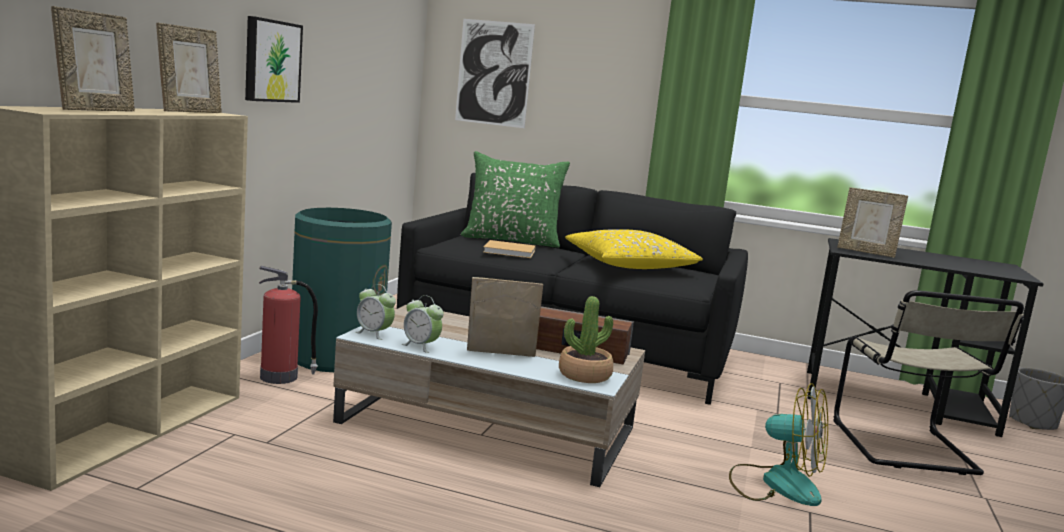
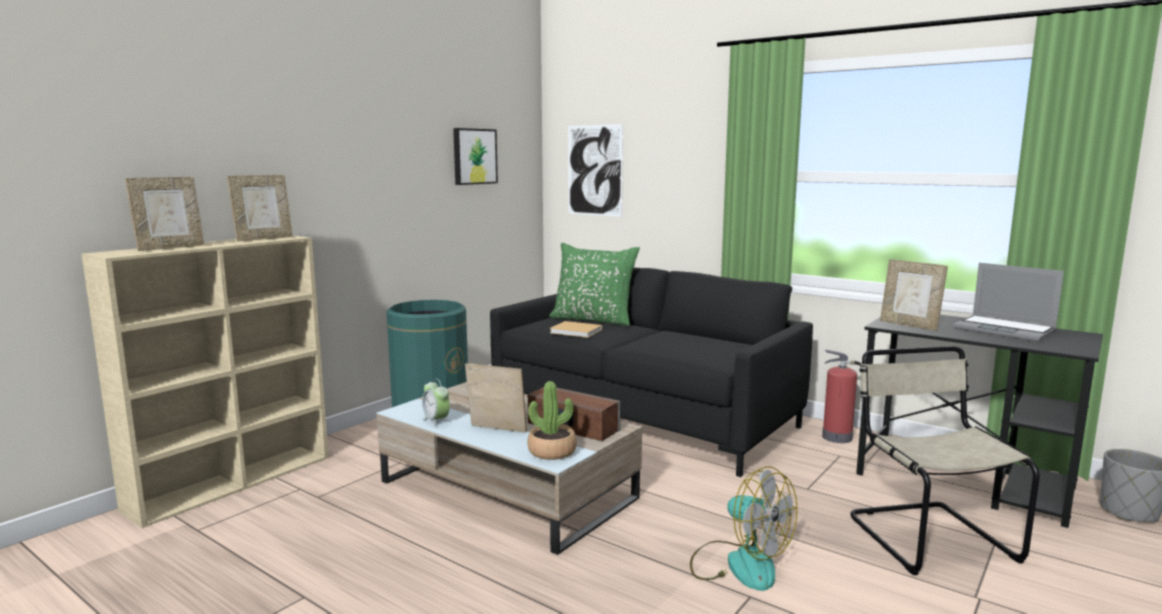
camera: 20 degrees right, 0 degrees up
(271, 61) = (363, 187): picture -> picture (474, 156)
(281, 377) = (374, 440): fire extinguisher -> fire extinguisher (839, 437)
(374, 334) = (410, 409): alarm clock -> none
(629, 265) = (680, 342): yellow pillow -> none
(906, 449) = (927, 535): beige chair -> beige chair turned 150 degrees clockwise
(945, 259) = (1005, 330): none -> laptop

